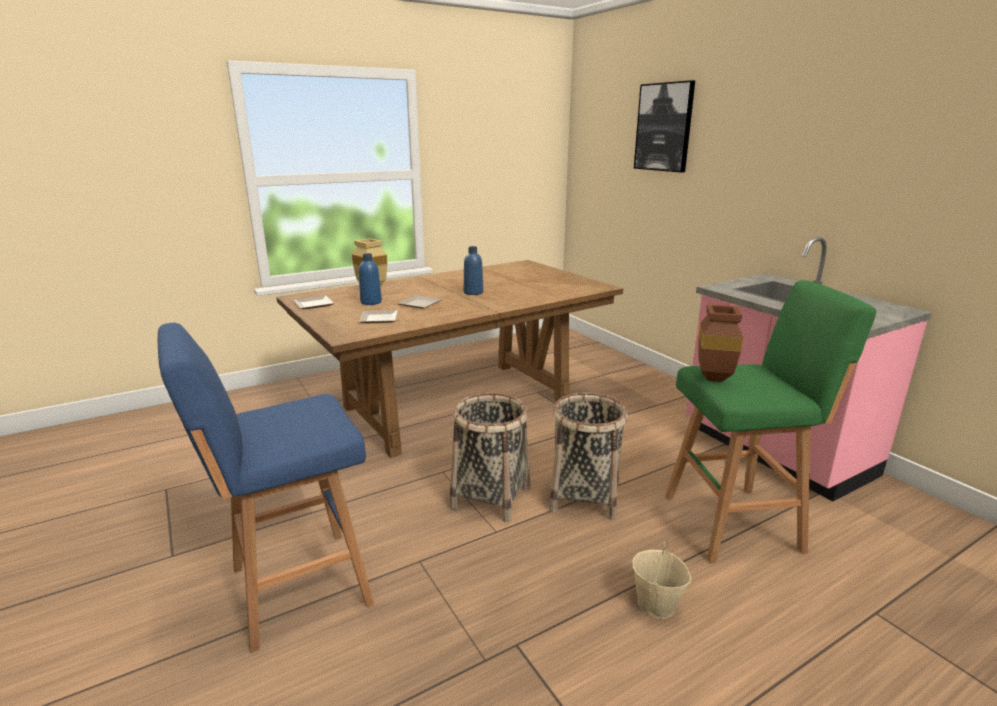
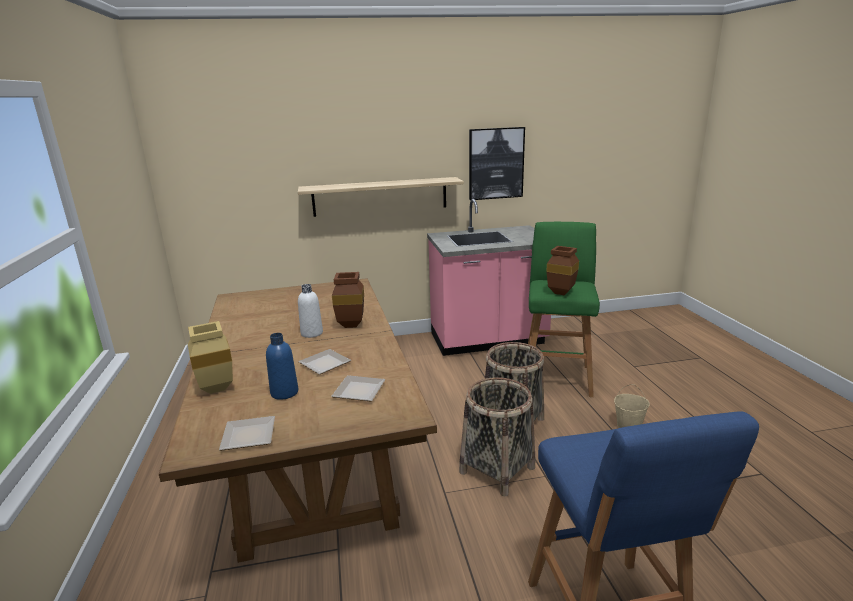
camera: 70 degrees left, 0 degrees up
(473, 292) = (312, 333): blue bottle -> white bottle
(497, 299) = (349, 326): none -> brown vase
(664, 127) = (298, 136): picture -> picture (495, 163)
(724, 210) = (380, 196): none -> shelf

